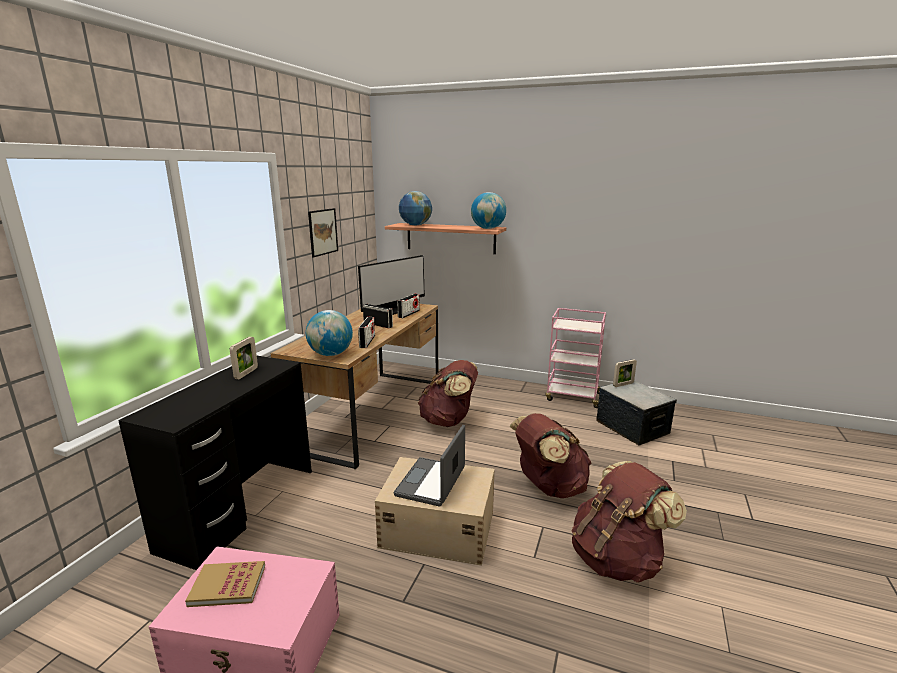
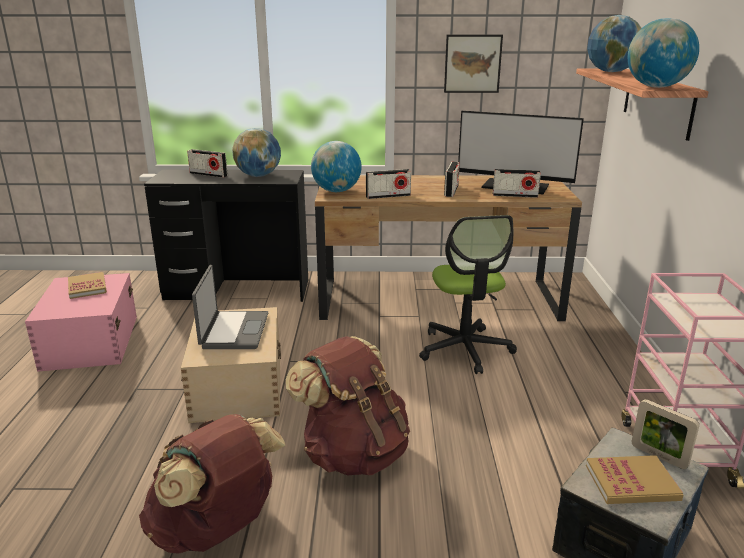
camera: 70 degrees right, 5 degrees up
(198, 395) = (208, 174): none -> radio
(246, 373) = (258, 176): picture frame -> globe
(432, 482) = (233, 331): laptop -> laptop turned 90 degrees clockwise
(449, 421) = (465, 349): brown backpack -> office chair
(641, 395) = (631, 483): none -> book

